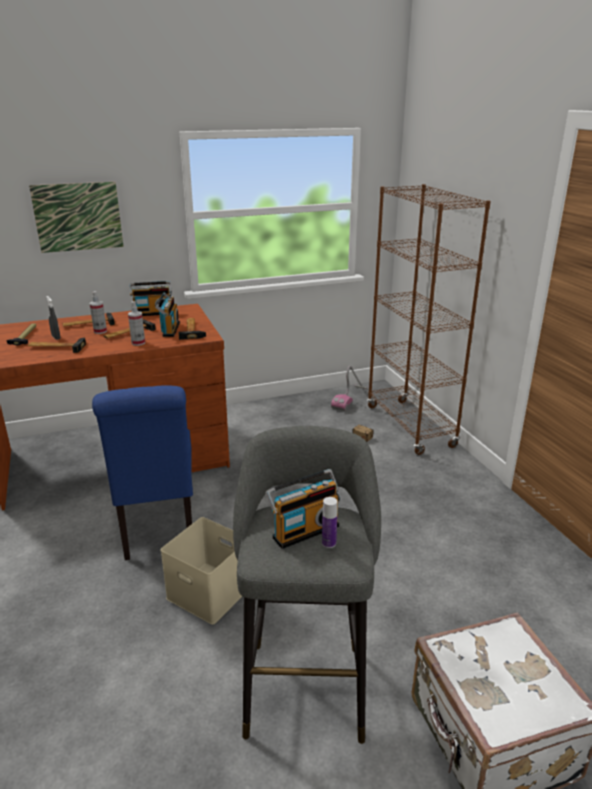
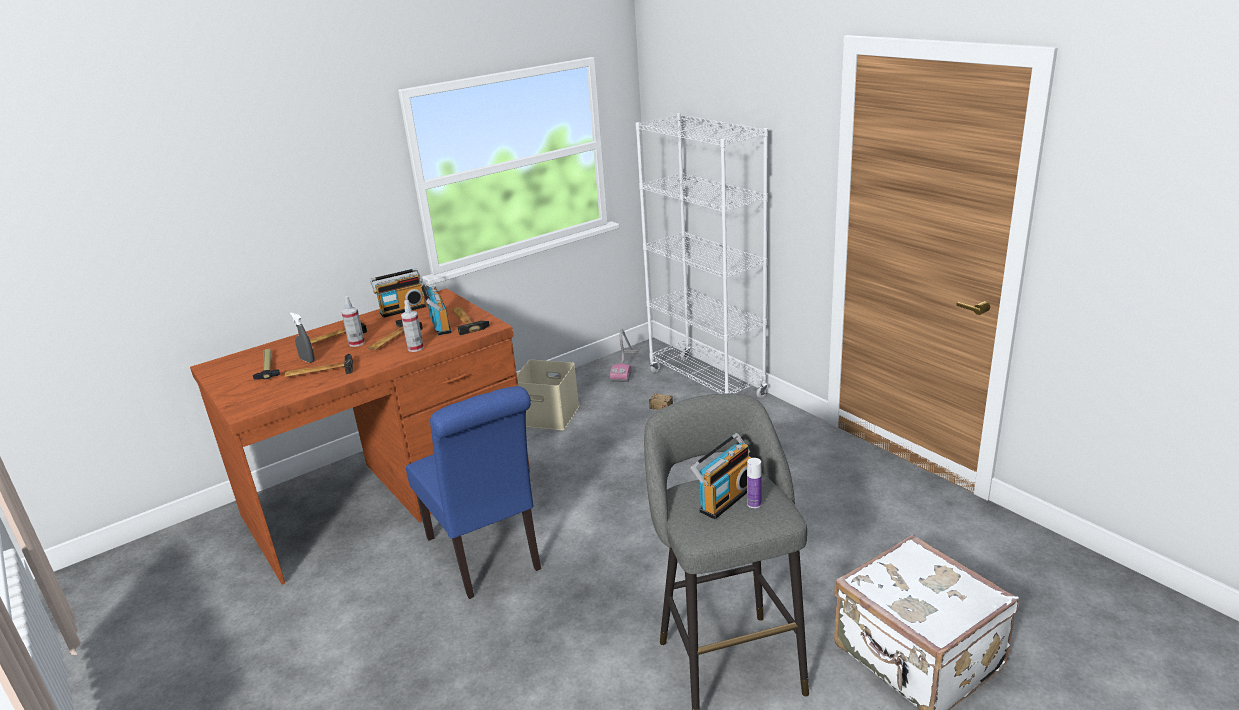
camera: 15 degrees left, 0 degrees up
(78, 217) = (291, 209): picture -> none
(211, 592) = (585, 605): beige storage box -> beige storage box (550, 415)
(410, 426) = (706, 384): brown bookcase -> white bookcase

